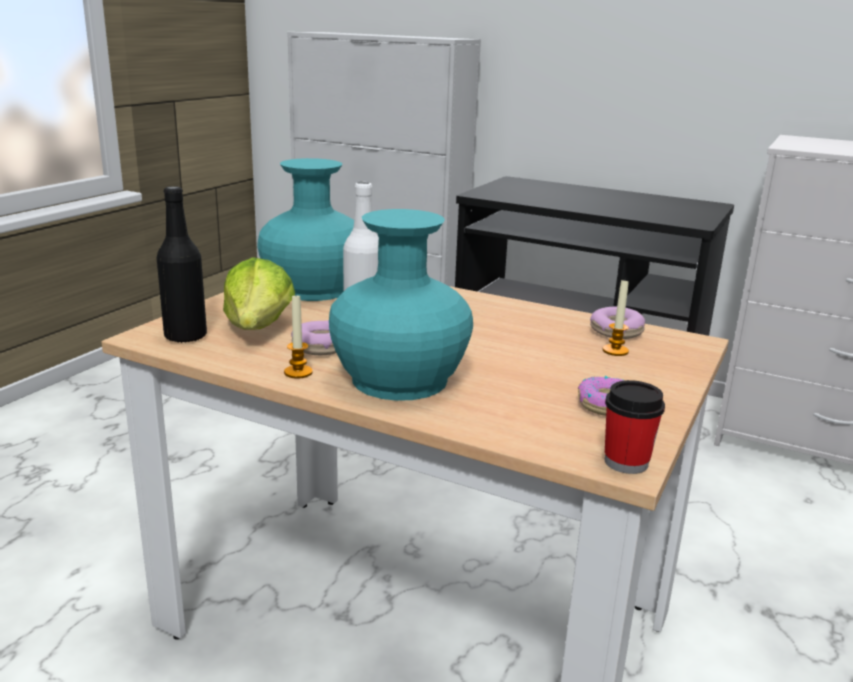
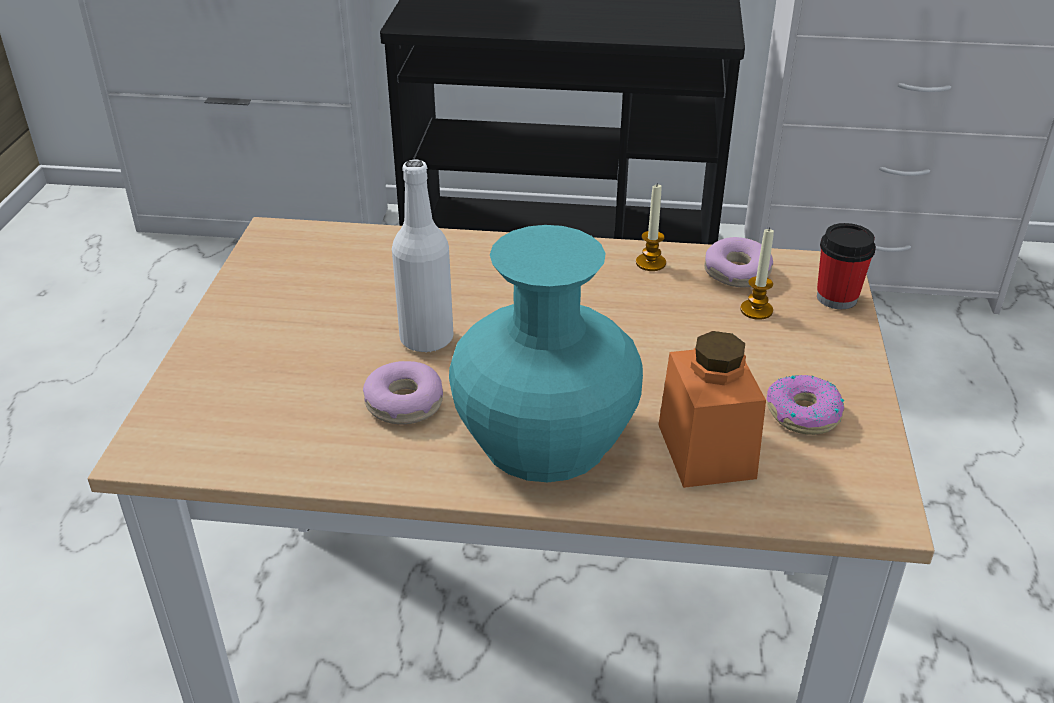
camera: 20 degrees left, 15 degrees up
(185, 336) = (206, 434): black bottle -> none
(259, 328) = (296, 388): lettuce -> none
(298, 372) = (411, 464): candle -> candle (650, 263)
(314, 289) = (312, 282): turquoise vase -> none
(512, 407) = (706, 451): none -> orange jar
(626, 462) = (877, 506): cup -> cup (836, 298)

